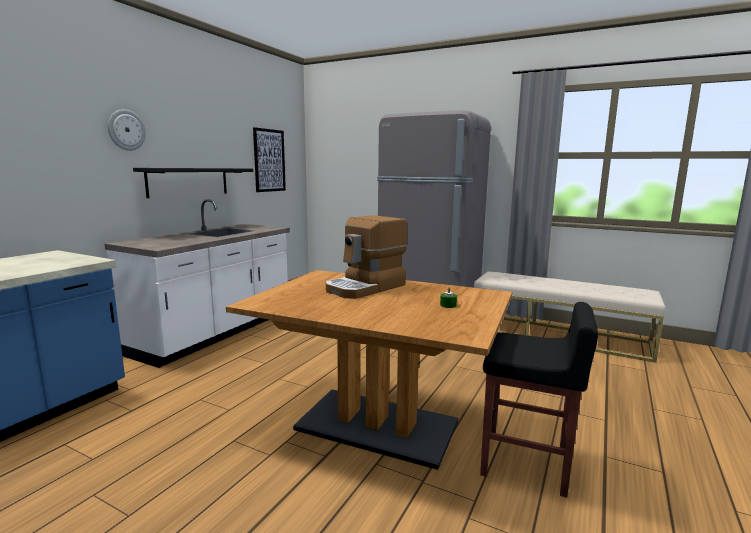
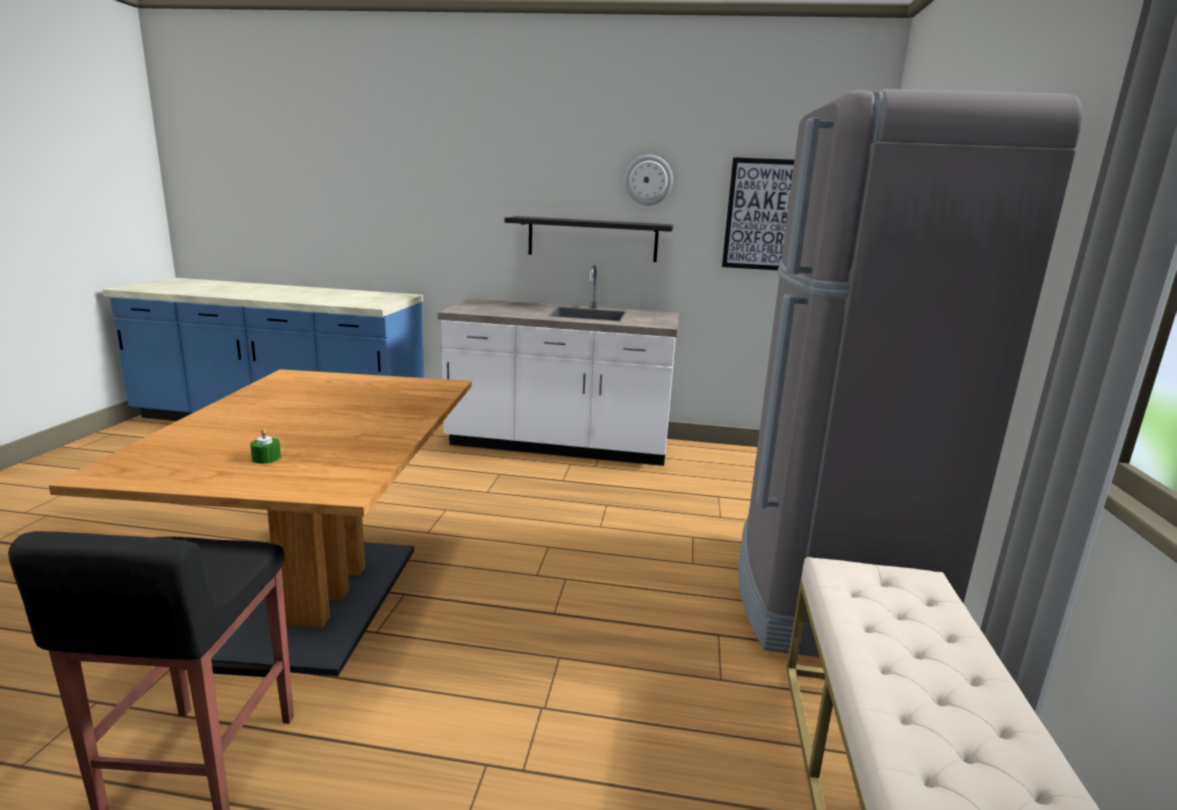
camera: 70 degrees right, 5 degrees up
(126, 130) = (513, 171): wall clock -> wall clock (648, 180)
(366, 287) = (369, 410): coffee machine -> none

